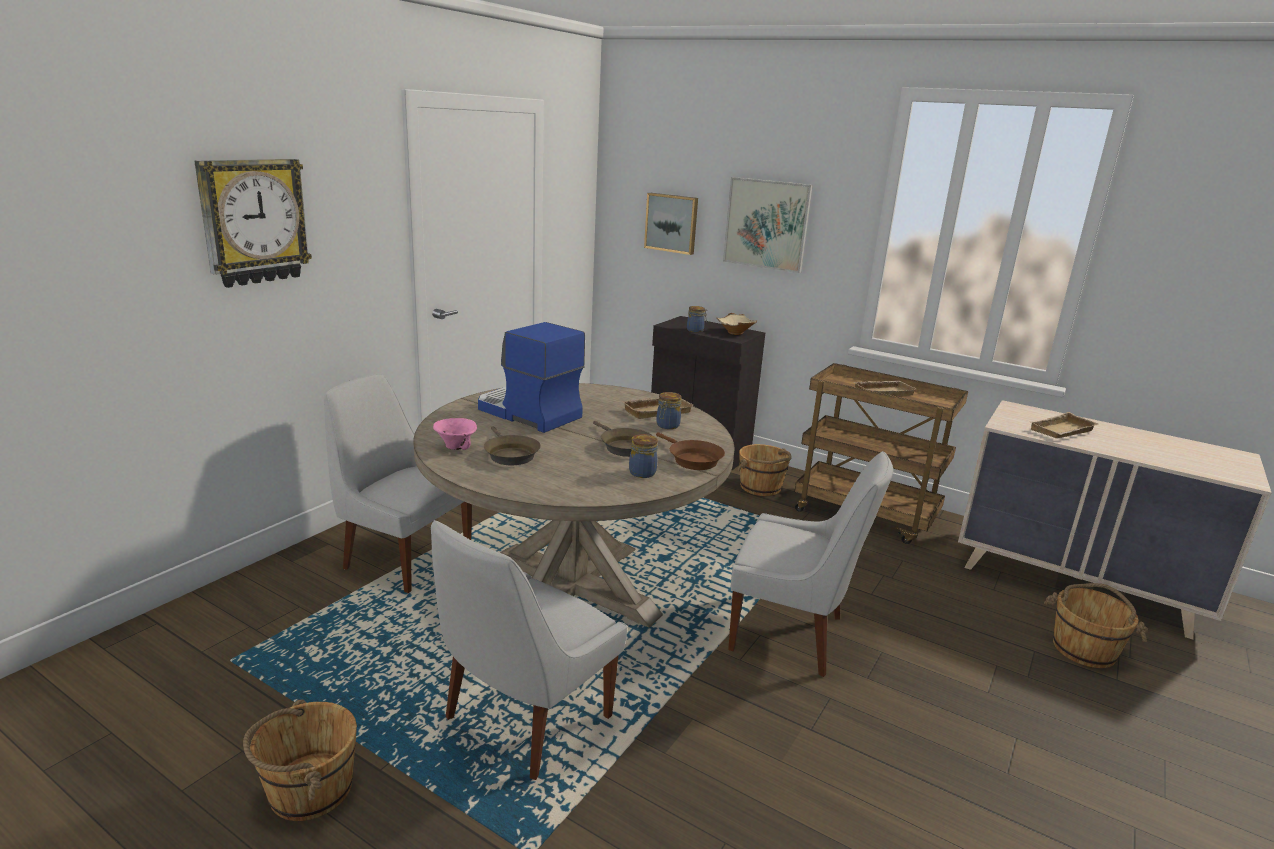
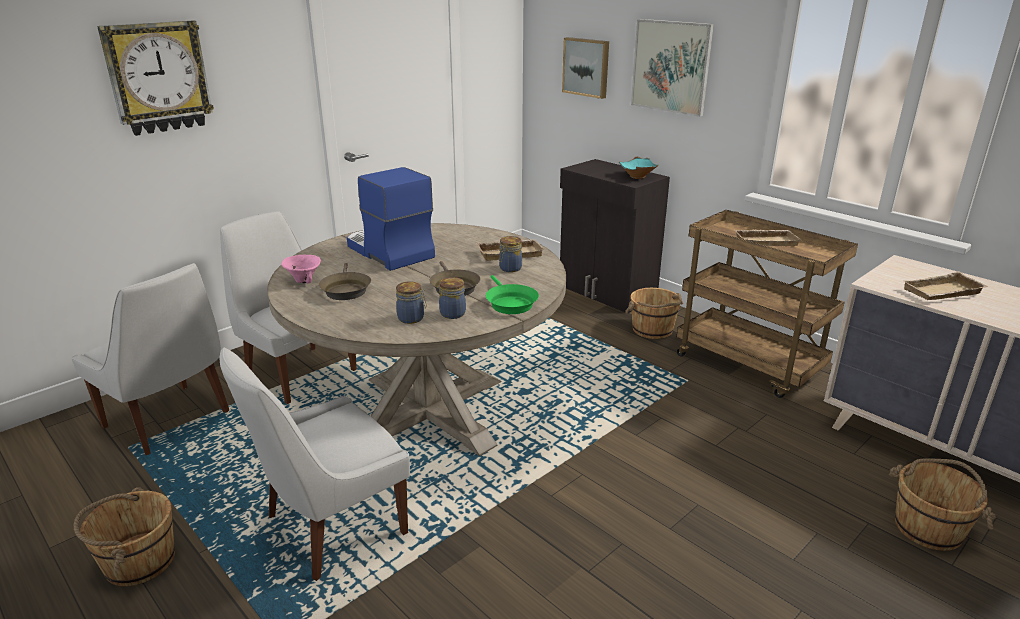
camera: 15 degrees right, 5 degrees up
(692, 459) = (509, 303): brown frying pan -> green frying pan
(696, 330) = (599, 174): jar -> jar (412, 318)
(736, 333) = (639, 177): beige bowl -> turquoise bowl
(792, 635) = (613, 477): white chair -> white chair (170, 421)

